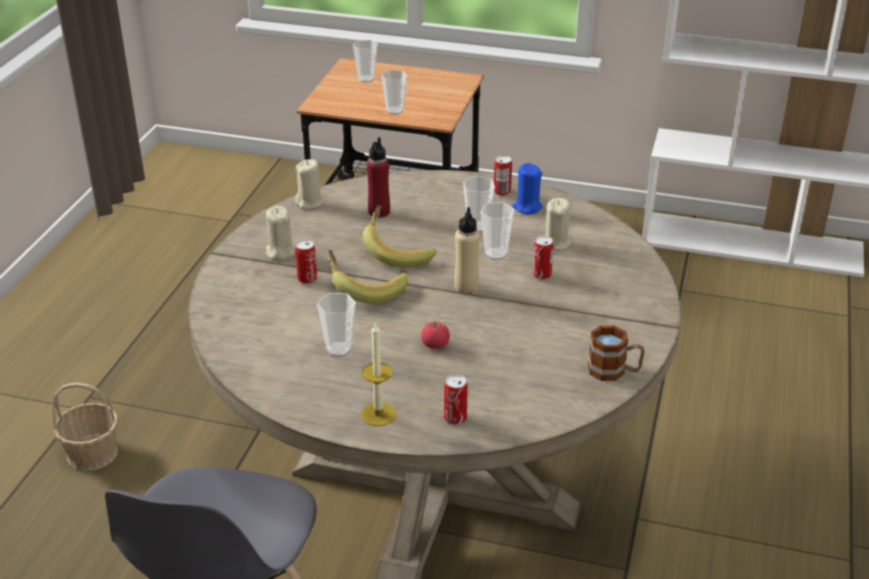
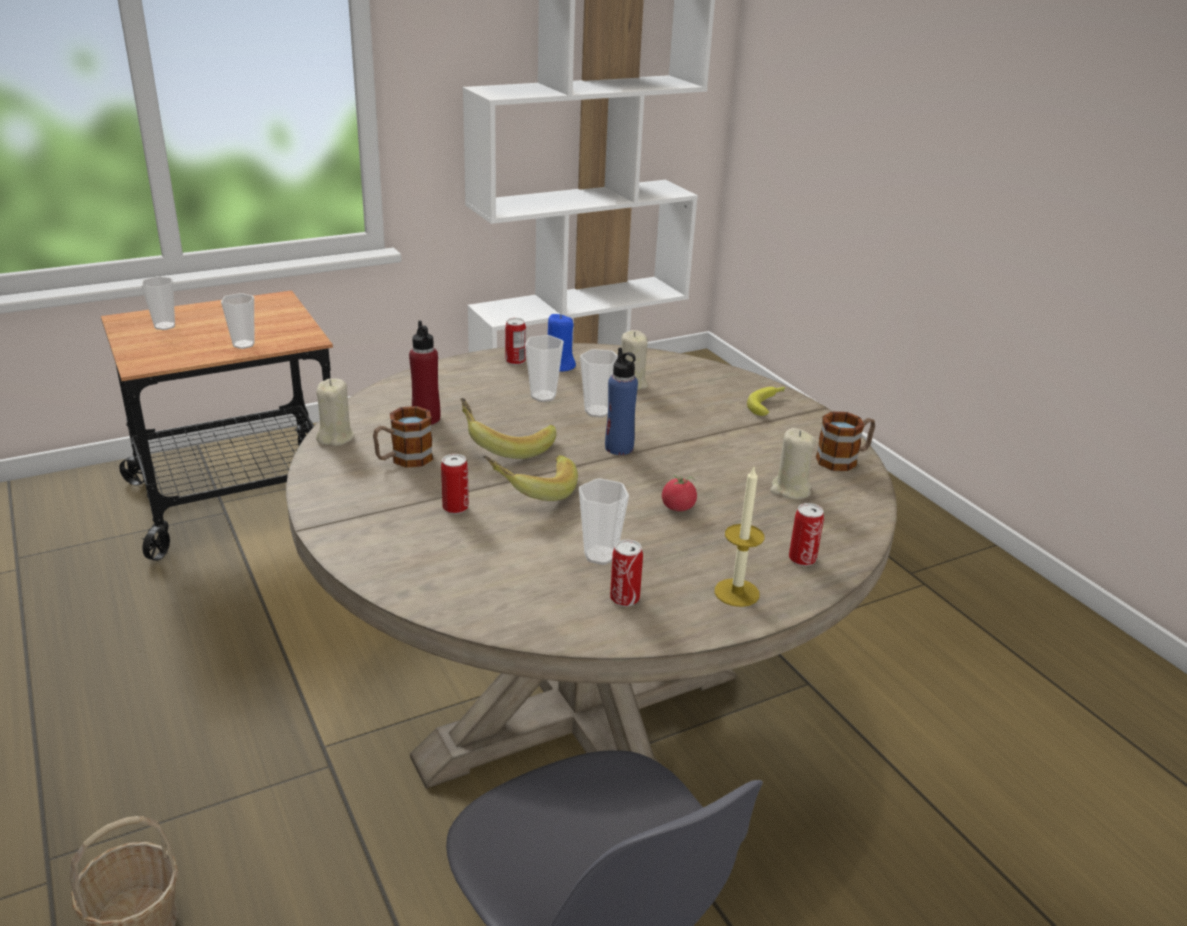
camera: 45 degrees left, 5 degrees down
(280, 252) = (381, 496): beige candle -> beige candle (790, 490)
(325, 234) = (404, 459): none -> mug
(466, 287) = (619, 448): beige bottle -> blue bottle
(541, 275) = (663, 412): can -> can (624, 598)
(633, 304) = (768, 404): none -> banana

